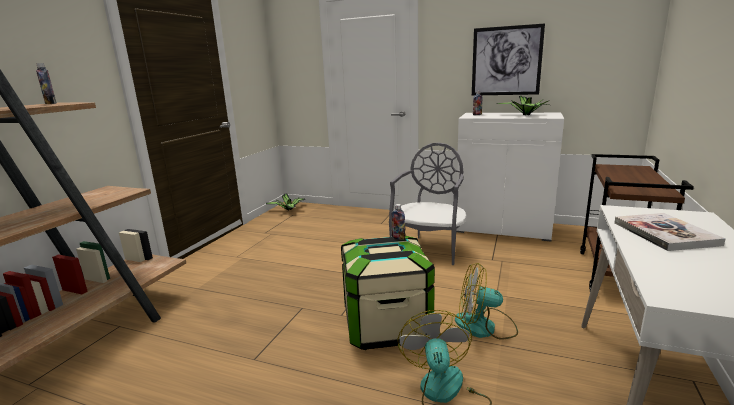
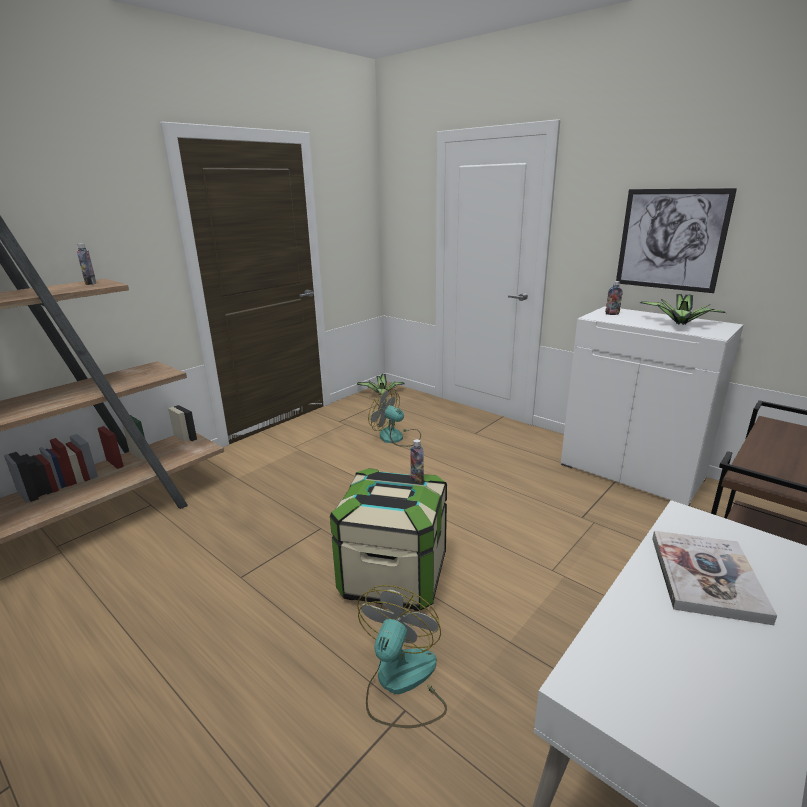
camera: 20 degrees right, 5 degrees up
(429, 249) = (510, 483): grey chair -> none
(485, 326) = (506, 611): fan -> fan (397, 438)

